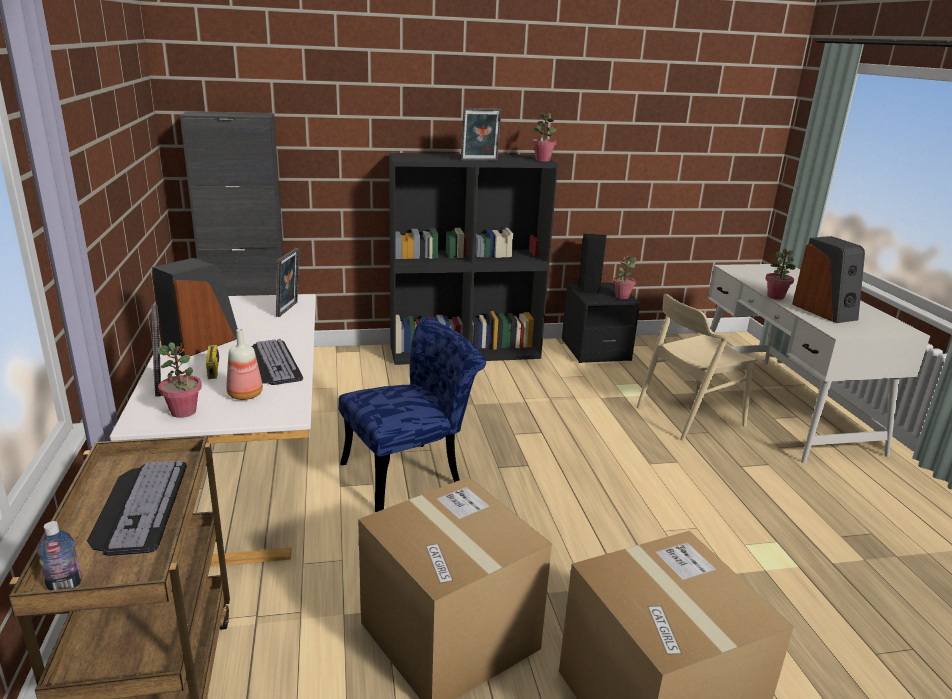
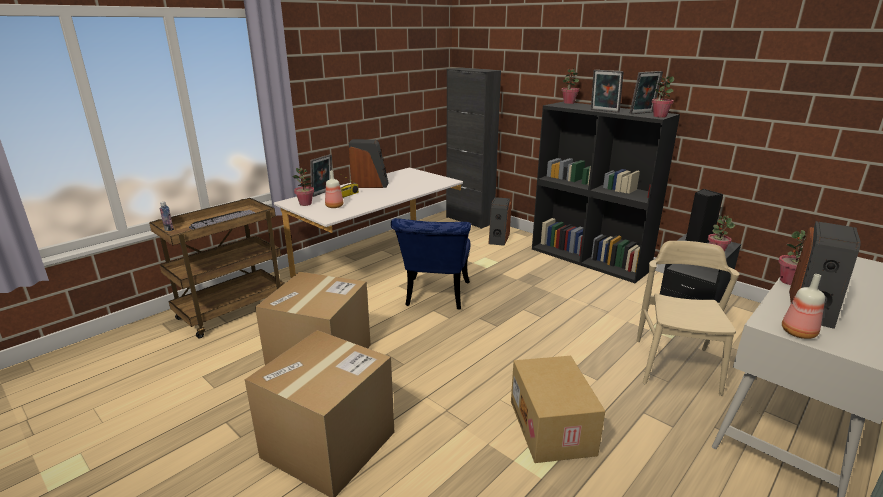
camera: 55 degrees right, 0 degrees up
(270, 363) = (371, 199): keyboard -> none
(289, 309) = (433, 183): picture frame -> picture frame (643, 113)
(334, 367) = (498, 238): none -> speaker
(404, 154) = (568, 103): none -> potted plant
(411, 473) = (435, 297): blue chair -> blue chair turned 75 degrees clockwise
(689, 416) = (676, 366): beige chair -> beige chair turned 75 degrees clockwise
(731, 522) = (553, 427): none -> cardboard box
(859, 331) = (798, 333): none -> bottle

